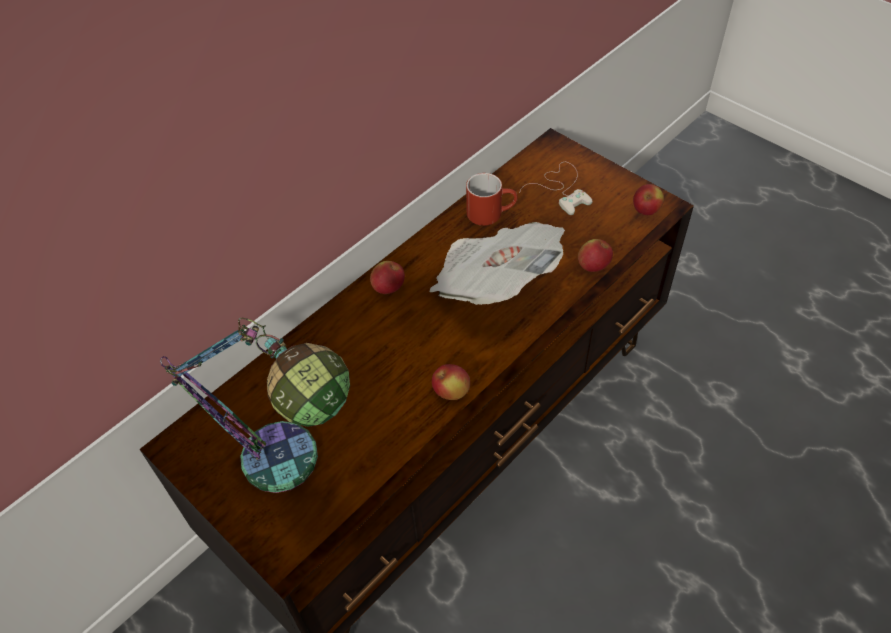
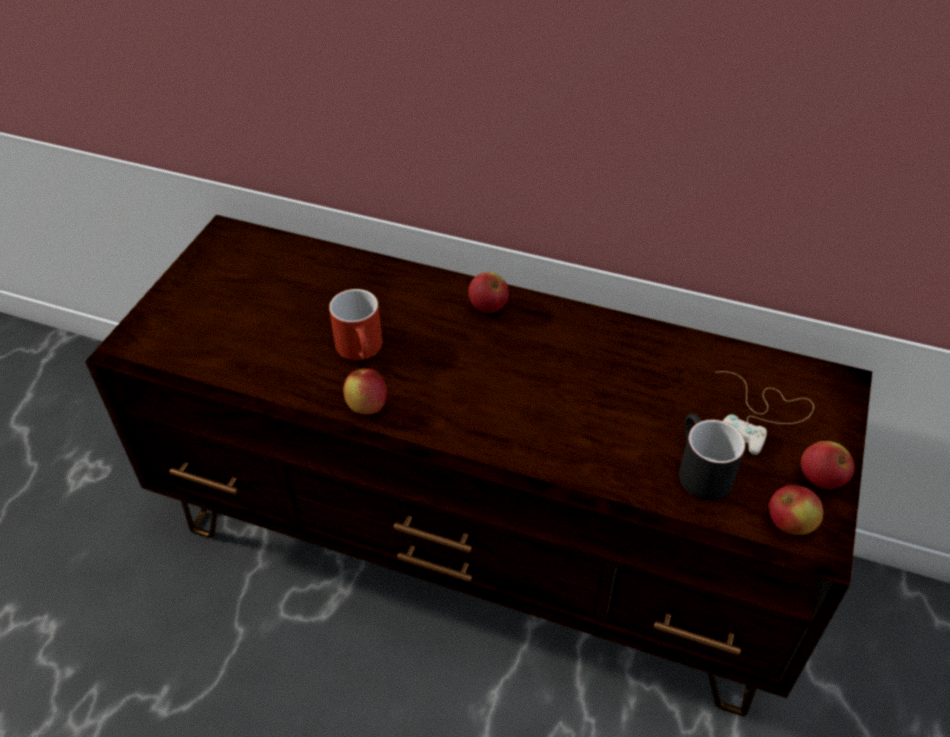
camera: 65 degrees right, 5 degrees down
(296, 472) = (222, 321): table lamp -> none
(491, 212) = (664, 358): red mug -> red mug (363, 350)
(494, 283) = (548, 395): newspaper -> none
(590, 234) = (698, 470): none -> black mug
(593, 266) = (640, 488): apple -> apple (820, 479)

